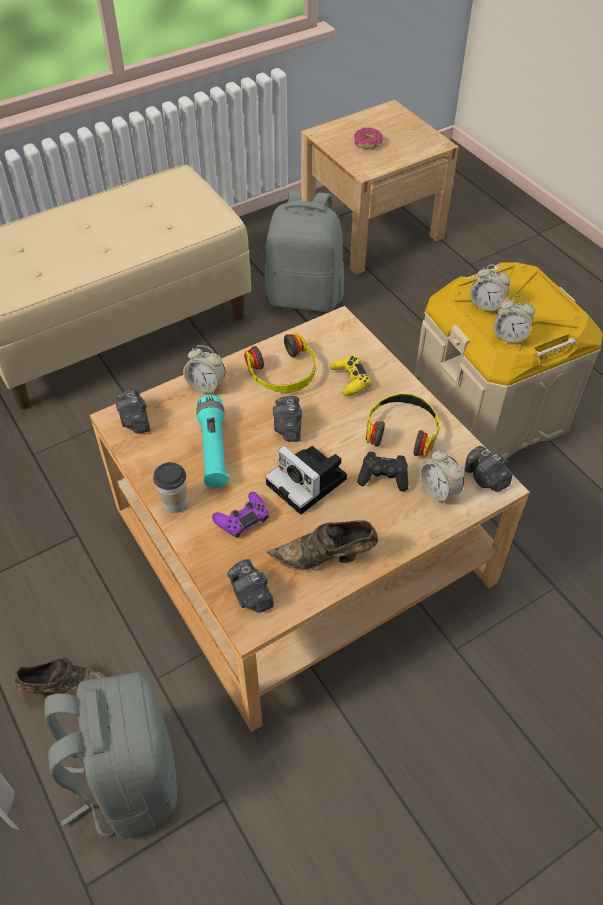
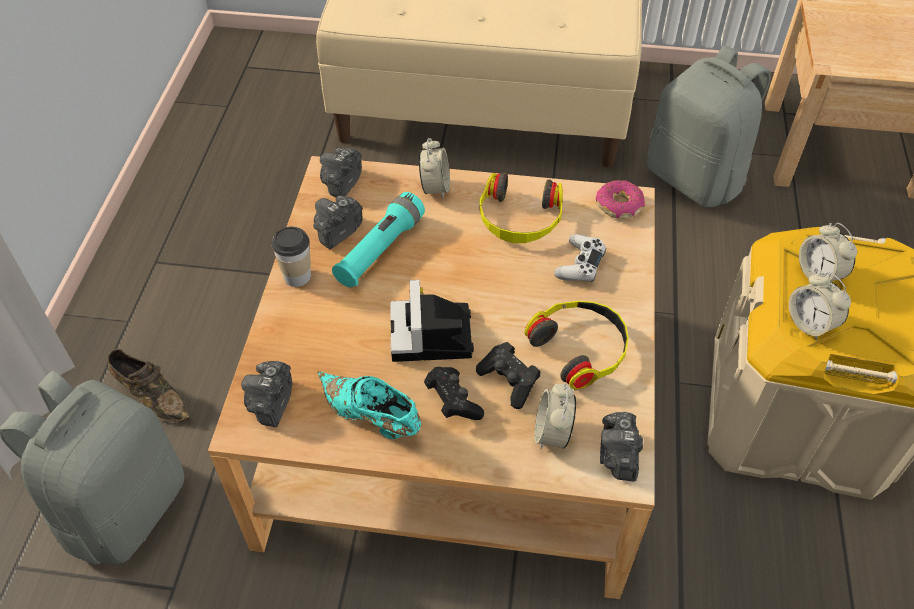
camera: 40 degrees right, 0 degrees up
(206, 385) = (435, 188): alarm clock -> alarm clock turned 150 degrees counterclockwise
(242, 519) = (337, 329): purple game controller -> none
(288, 428) = (469, 273): camera -> camera (337, 232)
(326, 558) = (371, 418): brown shoe -> turquoise shoe
(350, 380) = (580, 264): yellow game controller -> white game controller
(363, 512) = (452, 401): none -> black game controller
(368, 143) = (867, 36): donut -> donut (619, 206)

